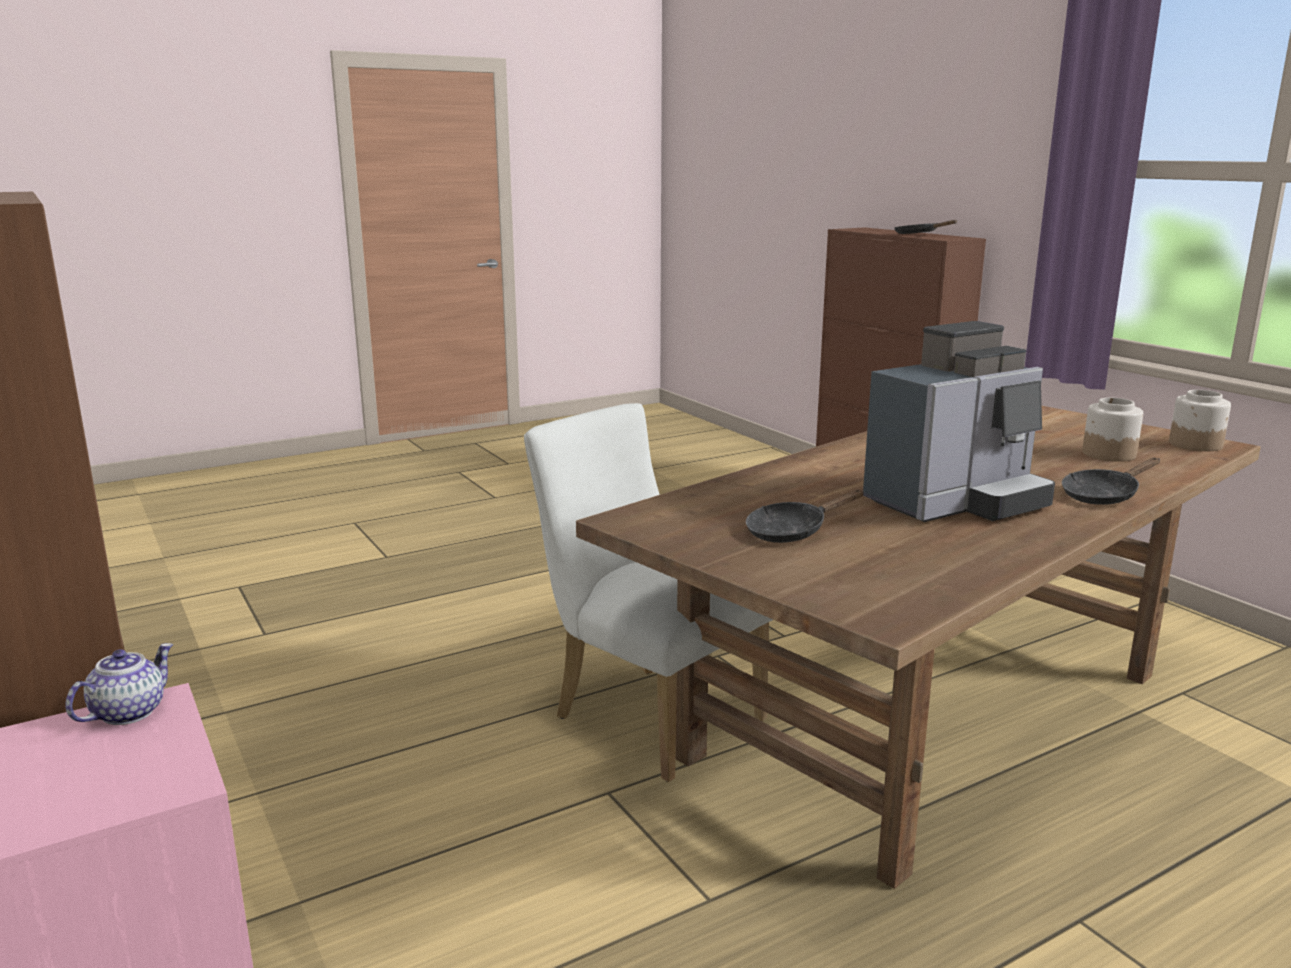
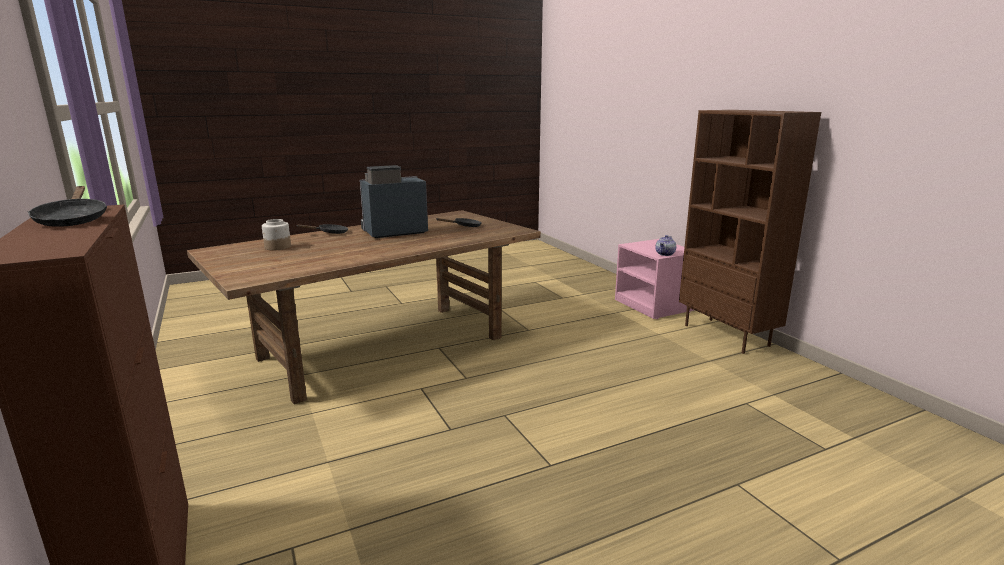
camera: 175 degrees left, 0 degrees up
(647, 714) = (510, 352): white chair -> none
(1196, 444) = (218, 250): jar -> none

